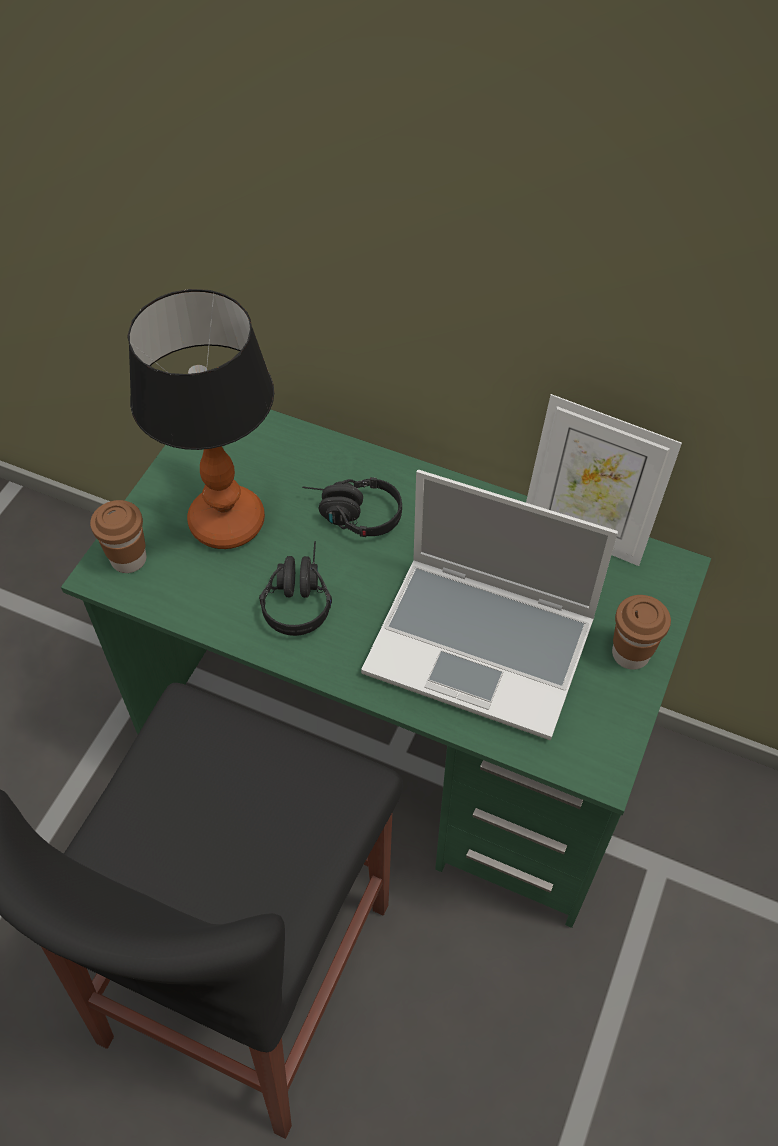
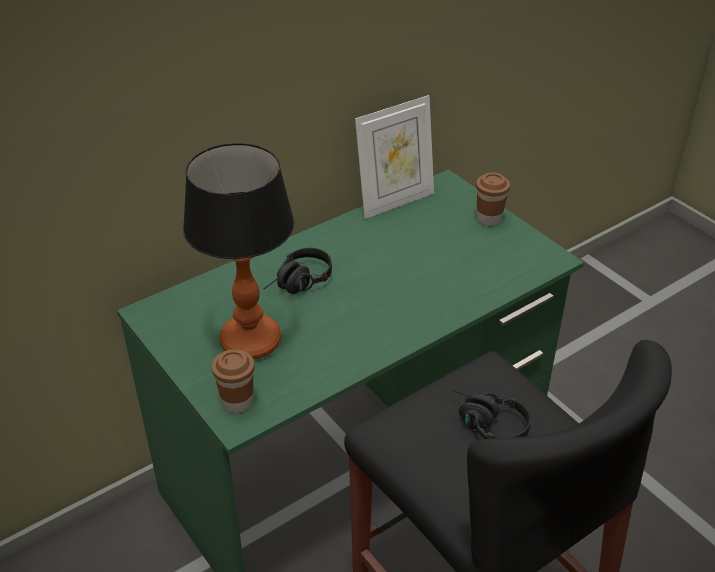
camera: 60 degrees left, 15 degrees down
(298, 595) = (342, 330): black headphones -> black headphones (485, 424)
(483, 646) = (443, 268): laptop -> none

